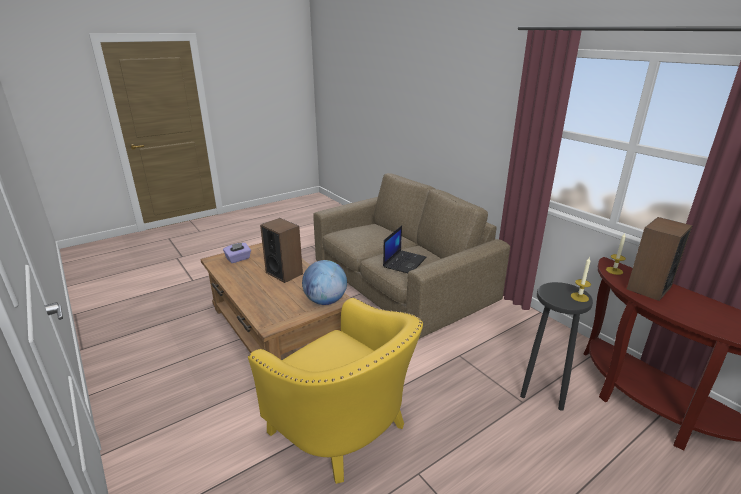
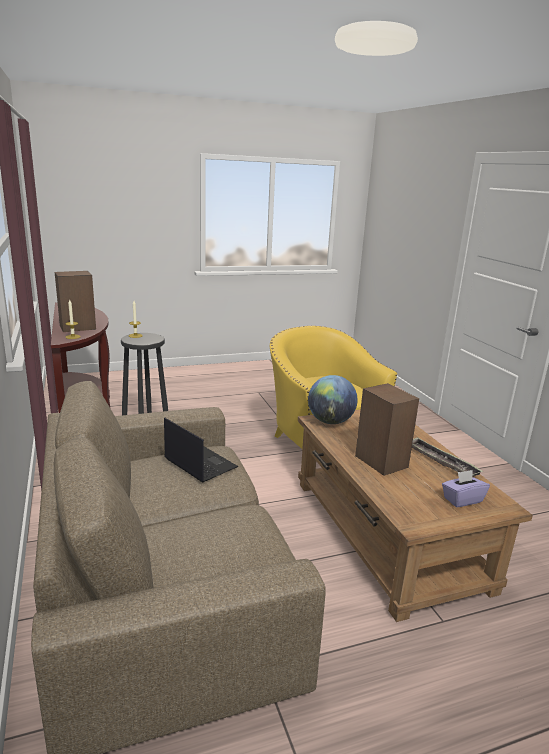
camera: 165 degrees left, 5 degrees down
(238, 281) = (441, 461): none -> tray
(404, 262) = (199, 463): laptop -> laptop turned 90 degrees clockwise

